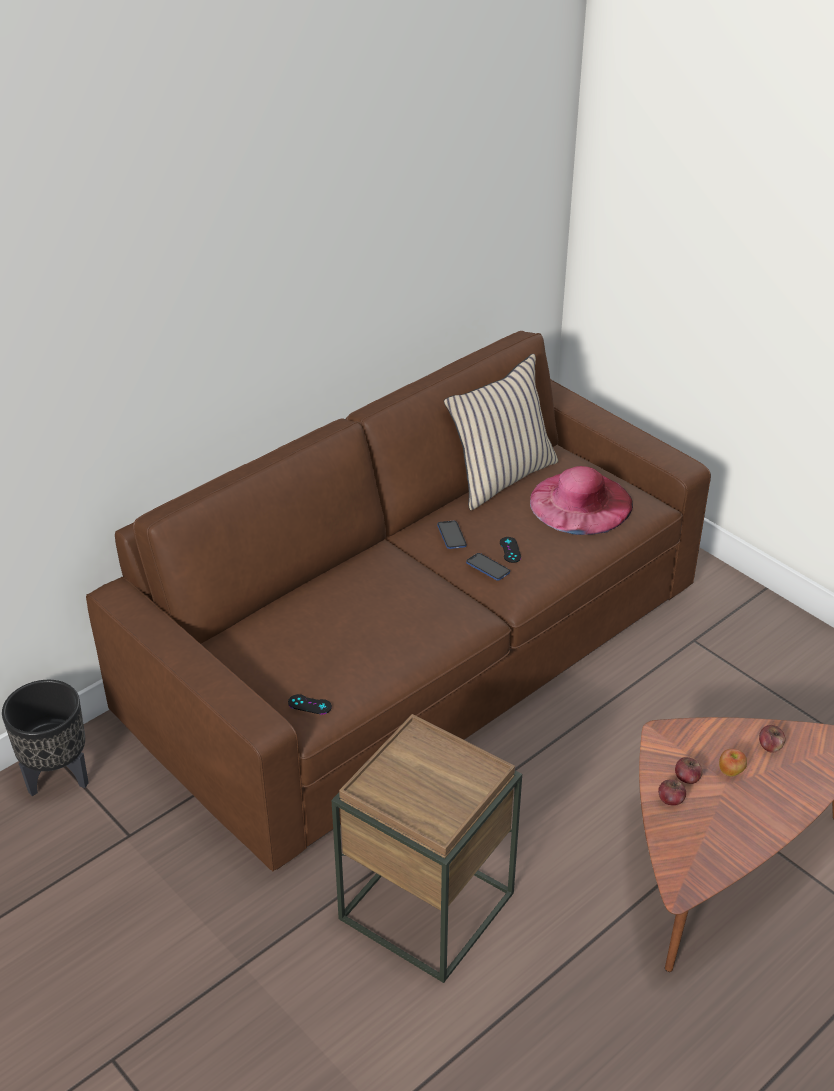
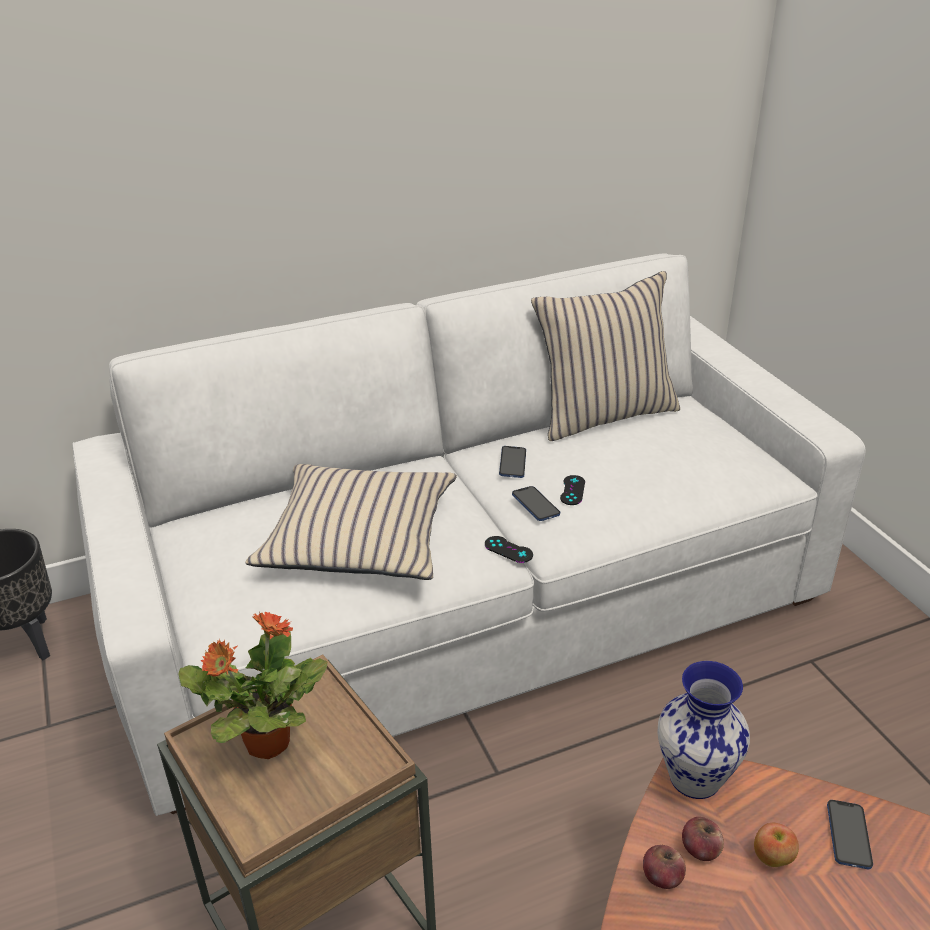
camera: 20 degrees right, 5 degrees down
(309, 704) = (227, 615): black game controller -> black game controller (508, 549)
(370, 623) = (359, 537): none -> beige pillow
(409, 779) = (265, 742): none -> potted plant
(416, 653) = (467, 599): brown sofa -> white sofa
(581, 502) = (685, 455): pink hat -> none
(666, 736) = (693, 777): none -> vase
(770, 746) = (848, 835): apple -> phone

